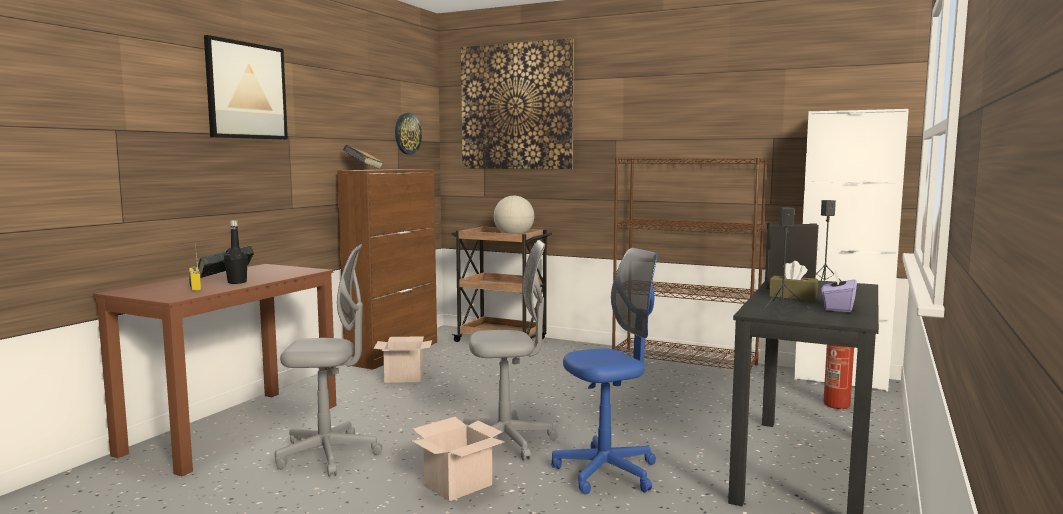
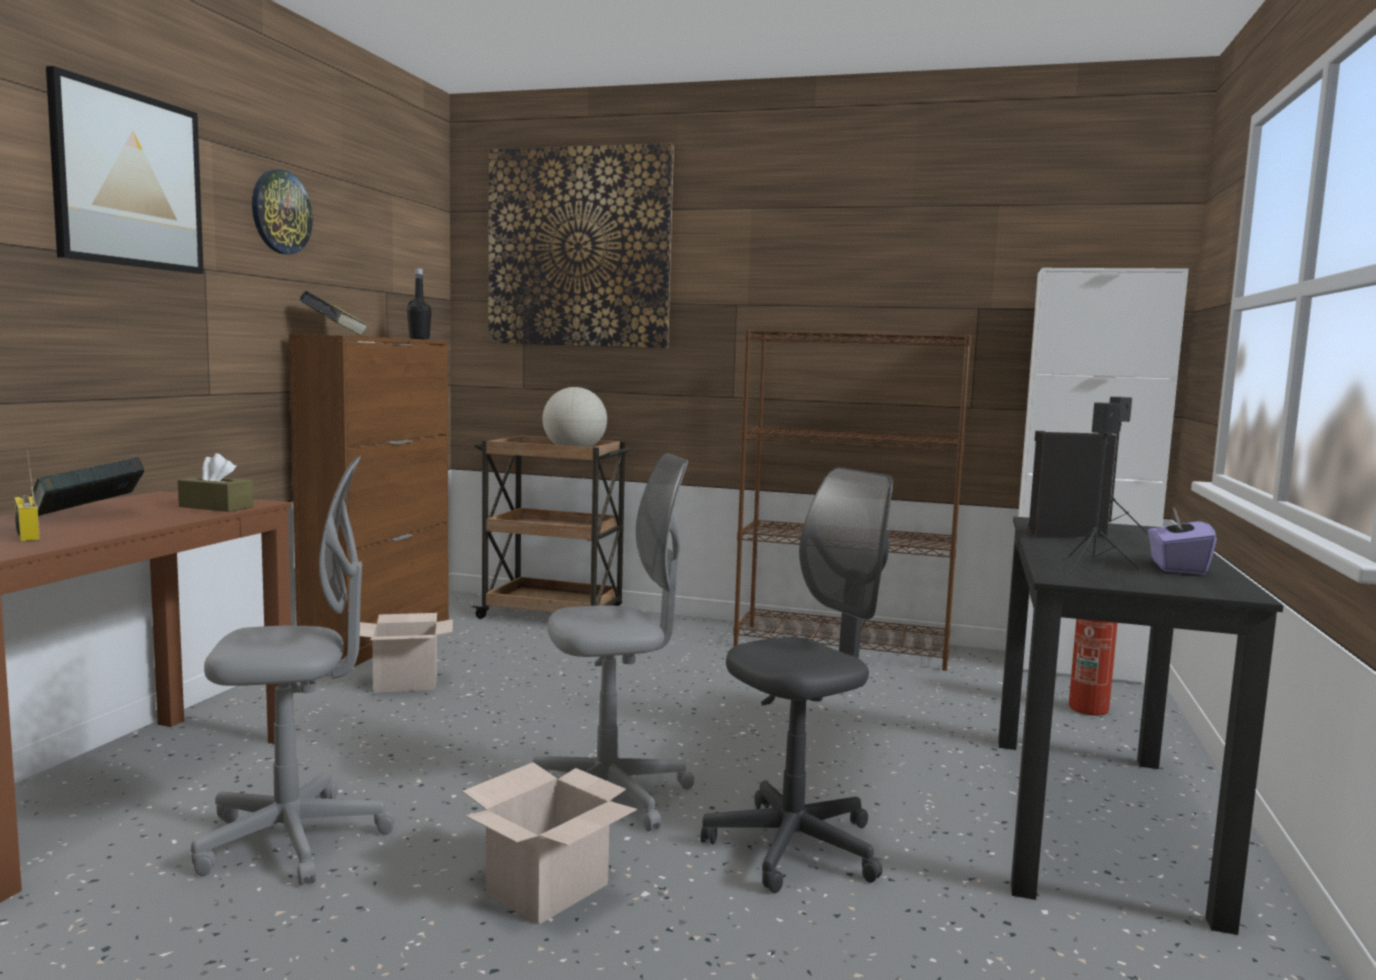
camera: 10 degrees left, 0 degrees up
(237, 282) = (112, 525): black bottle -> black bottle (419, 338)
(407, 133) = (402, 282): wall clock -> wall clock (280, 212)
(606, 472) = (794, 847): blue office chair -> grey office chair
(792, 297) = (1088, 549): brown tissue box -> brown tissue box (216, 507)

